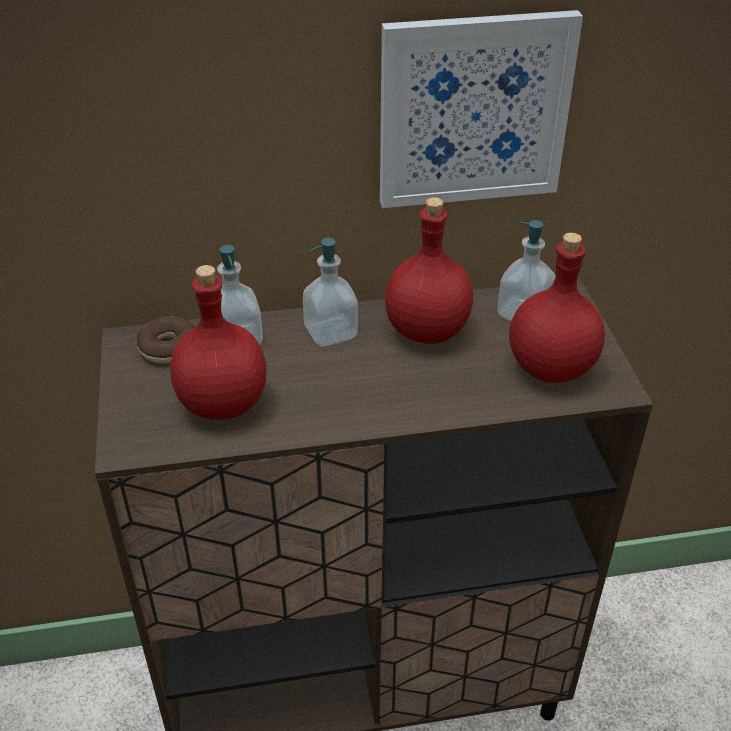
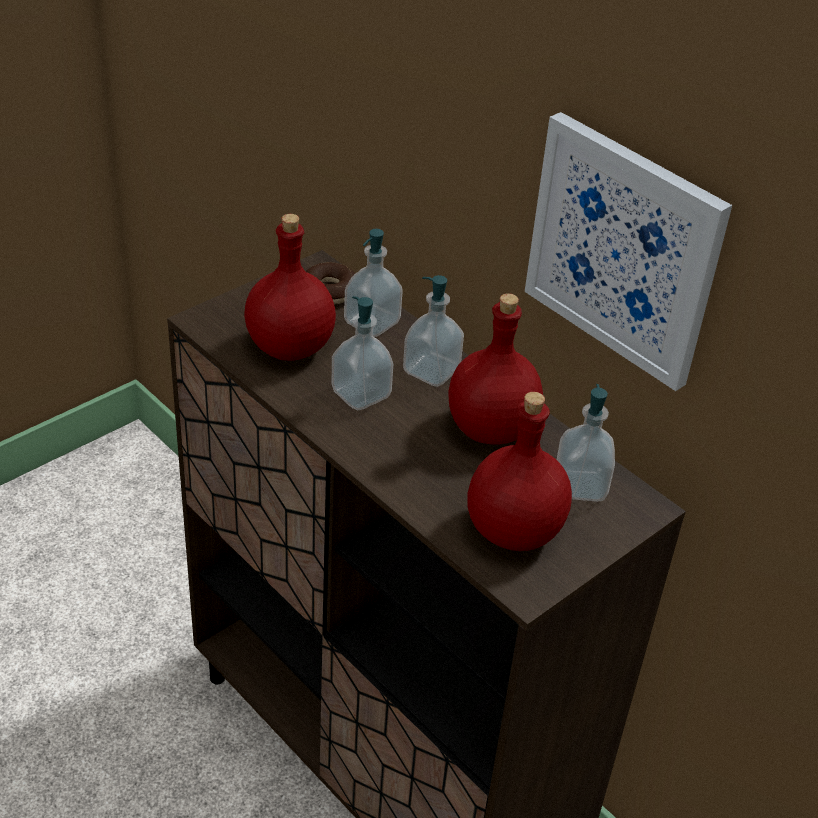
camera: 55 degrees right, 0 degrees up
(326, 385) = (361, 394): none -> soap dispenser

